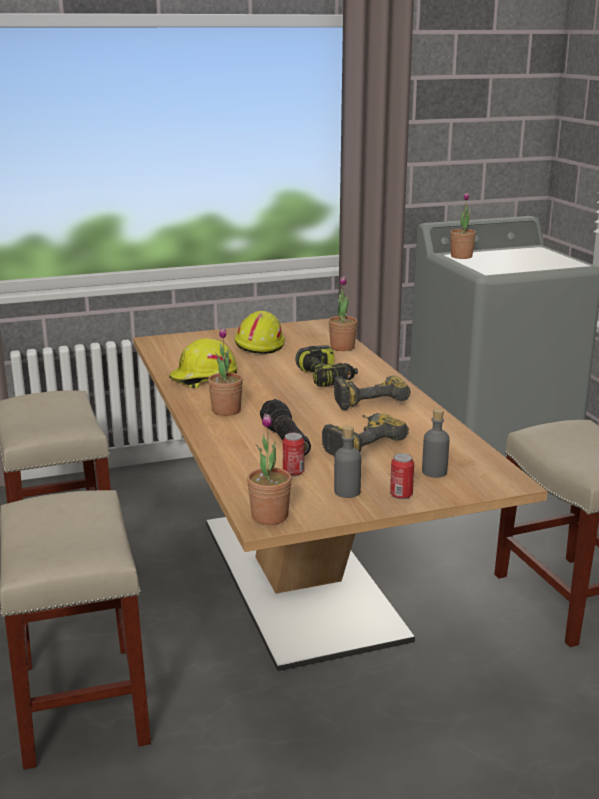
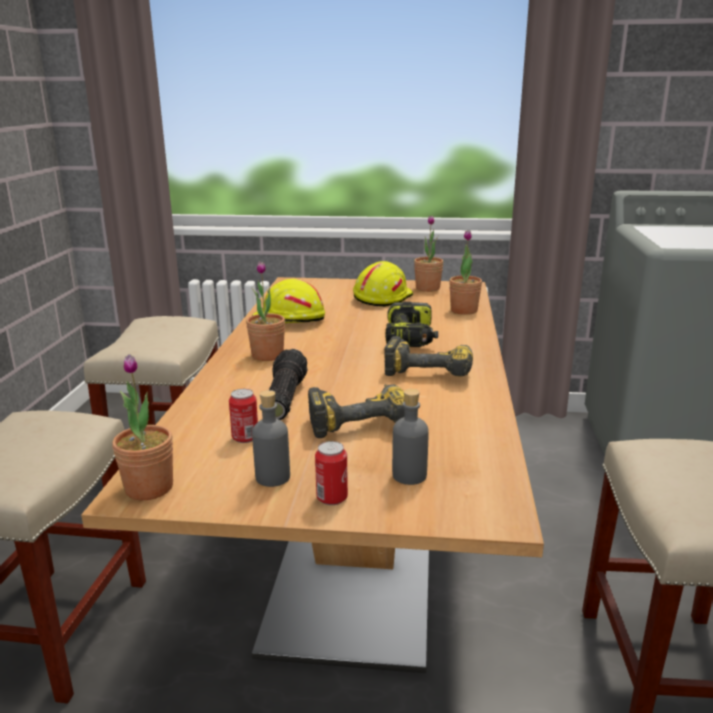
camera: 25 degrees right, 0 degrees up
(461, 256) = (652, 229): potted plant -> potted plant (427, 288)

